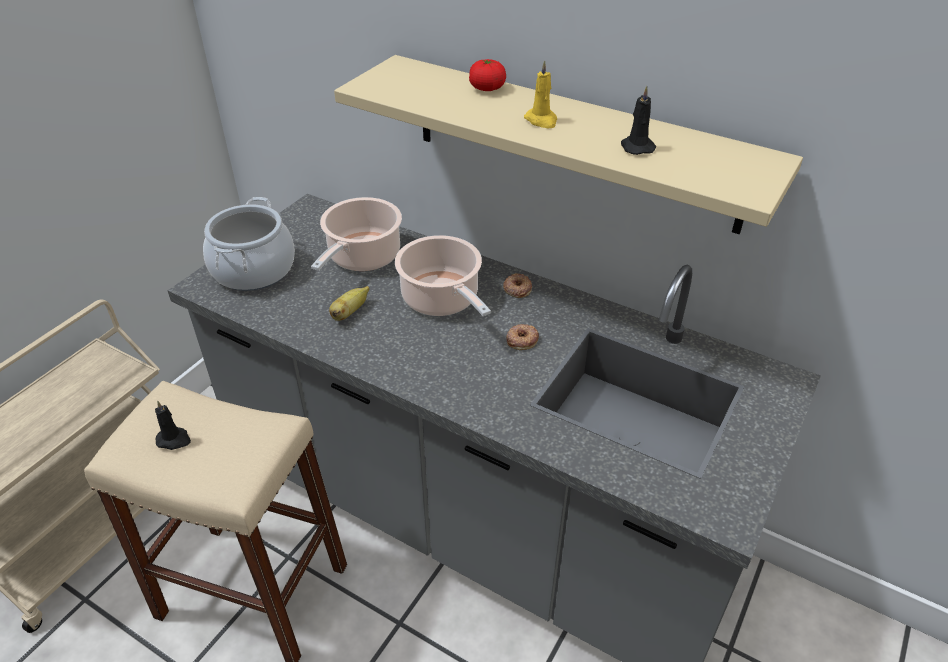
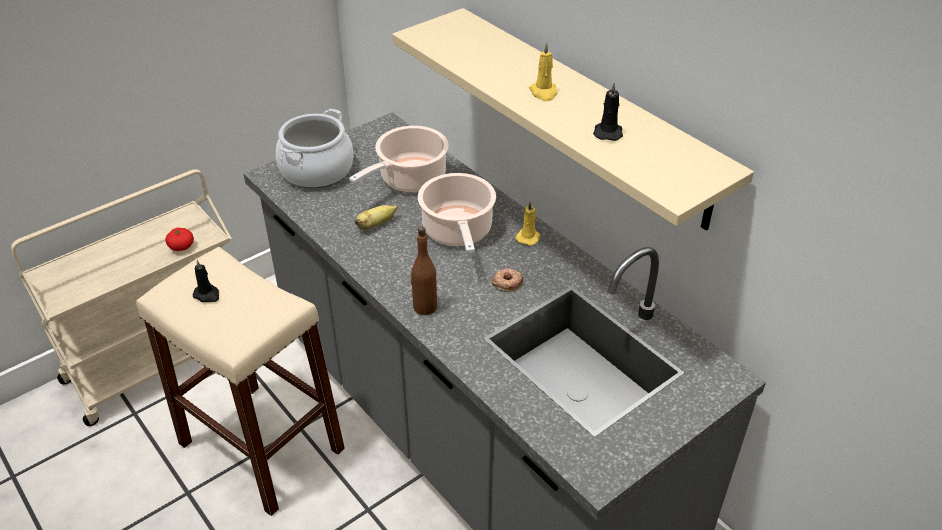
camera: 20 degrees right, 0 degrees up
(450, 388) = (424, 307): none -> brown bottle
(487, 88) = (518, 54): tomato -> tomato (181, 246)
(517, 288) = (528, 237): donut -> yellow candle

